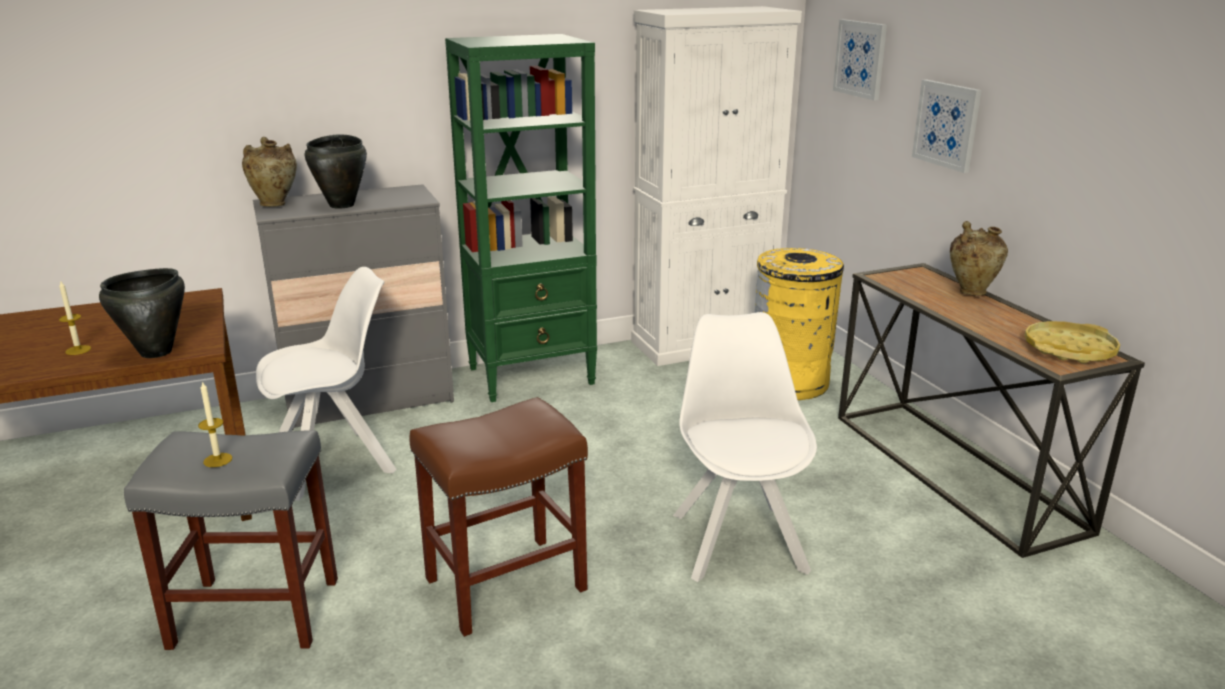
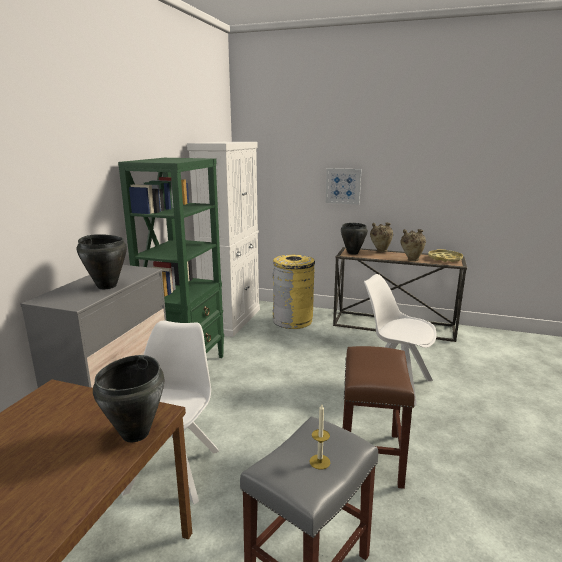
camera: 50 degrees left, 5 degrees down
(78, 350) = (60, 472): candle -> none
(275, 204) = (53, 300): beige vase -> beige vase (411, 259)
(860, 59) = (280, 163): picture -> none
(905, 278) = (352, 253): none -> black cooking pot

